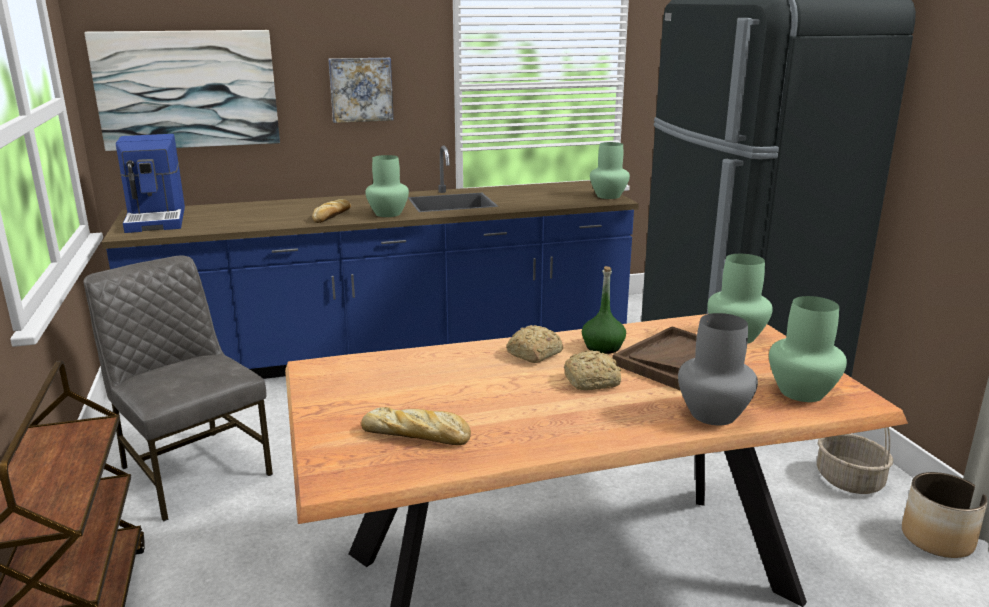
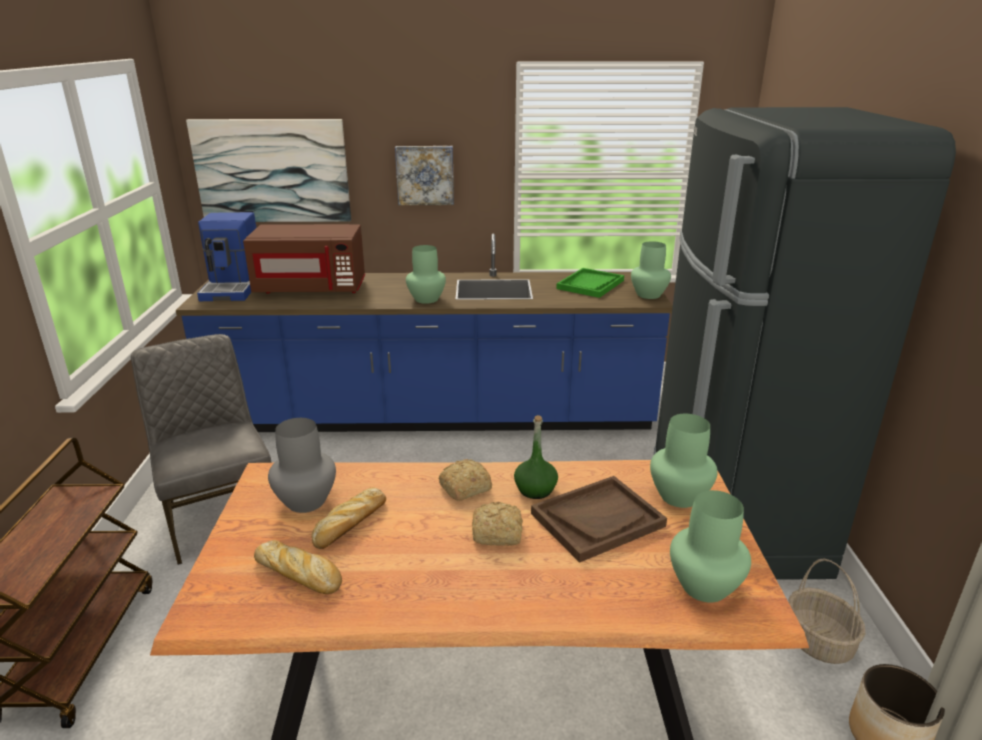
camera: 15 degrees right, 5 degrees up
(251, 214) = (311, 288): none -> brown microwave
(332, 216) = (376, 297): bread -> bread (350, 524)
(547, 192) = (590, 285): none -> green tray
(714, 415) = (592, 601): grey vase -> grey vase (306, 502)

